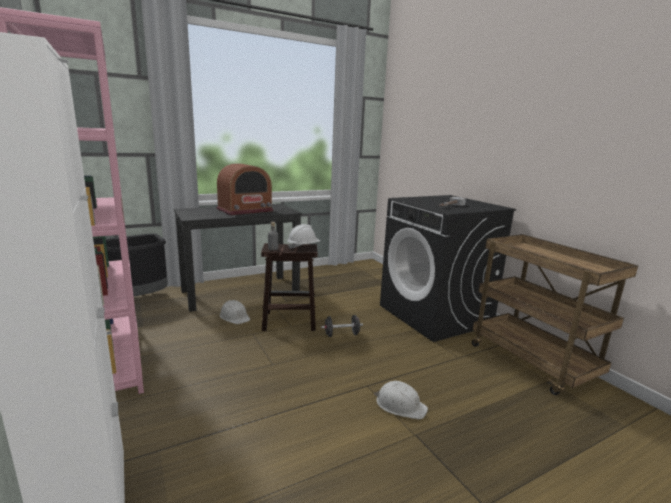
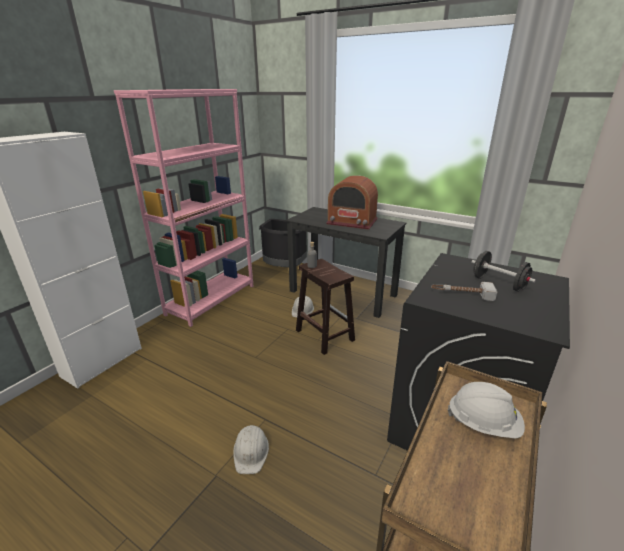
camera: 60 degrees right, 10 degrees up
(303, 247) = (336, 274): white hard hat -> white hard hat (483, 424)
(341, 334) = (333, 371): black dumbbell -> black dumbbell (498, 283)

